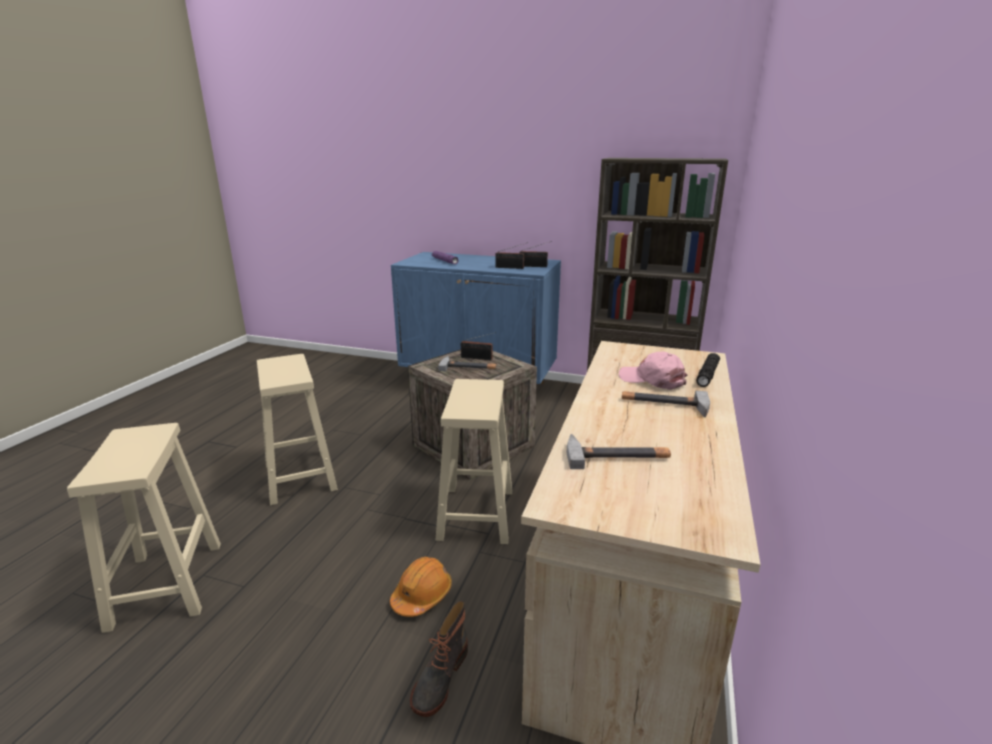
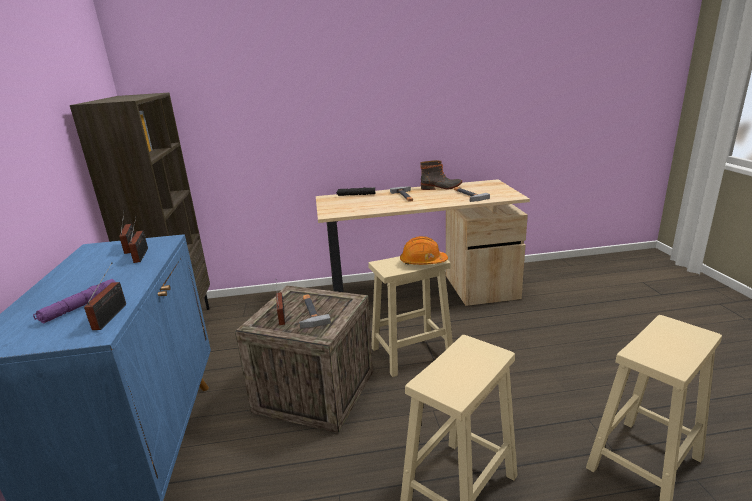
camera: 115 degrees left, 0 degrees up
(422, 264) = (112, 315): none -> radio
(422, 595) = (498, 344): orange hard hat -> orange hard hat (423, 262)
(439, 678) = (531, 321): boot -> boot (441, 187)
(652, 379) = (376, 201): pink cap -> none

